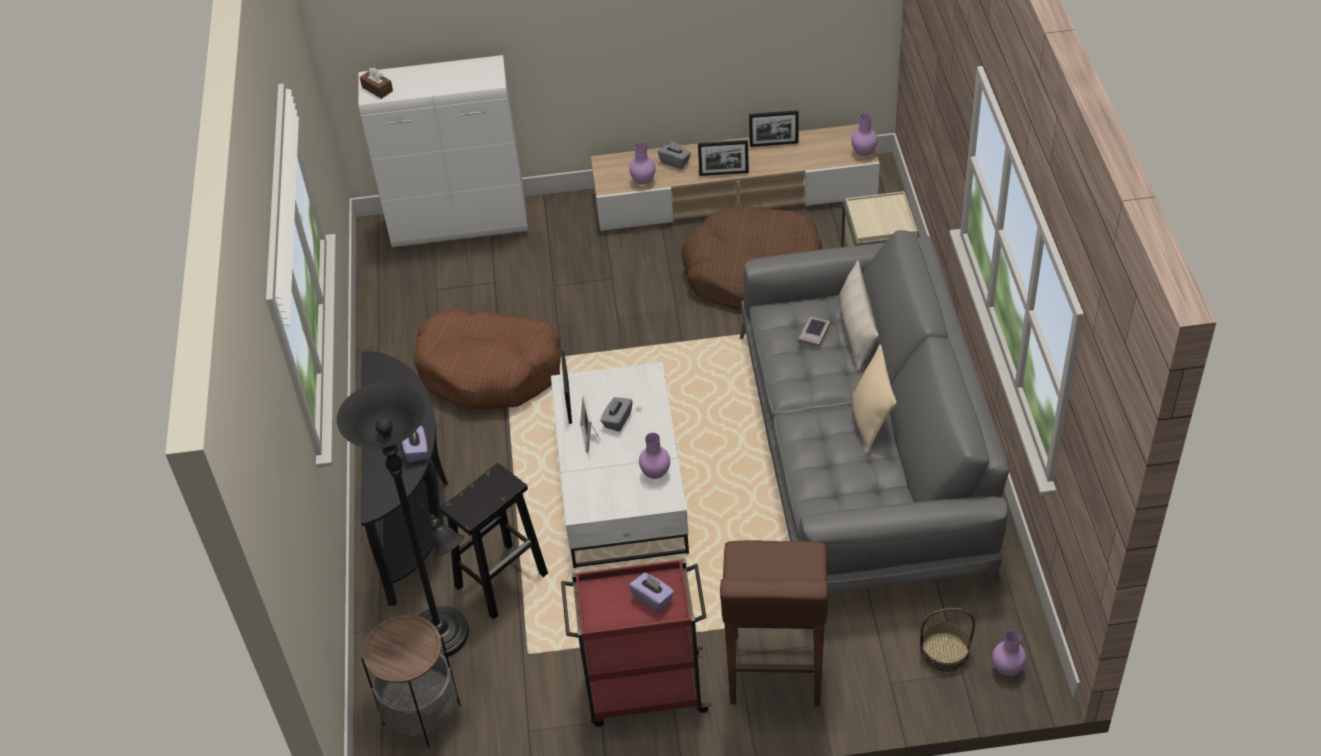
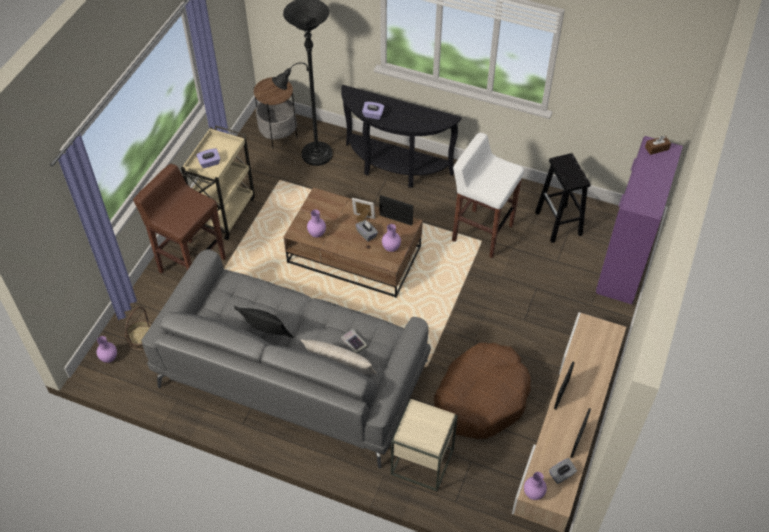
camera: 115 degrees right, 5 degrees up
(460, 224) = (624, 264): white cabinet -> purple cabinet
(490, 370) = (481, 232): brown dog bed -> white stool
(502, 579) = (330, 186): black stool -> black stool (559, 224)
(622, 486) = (353, 255): white coffee table -> brown coffee table
(643, 182) = (580, 343): purple vase -> purple vase (390, 248)
(643, 690) = (225, 212): red cart -> beige cart
(675, 162) = (591, 371): grey tissue box -> grey tissue box (561, 475)
(870, 423) = (266, 334): beige pillow -> black pillow

